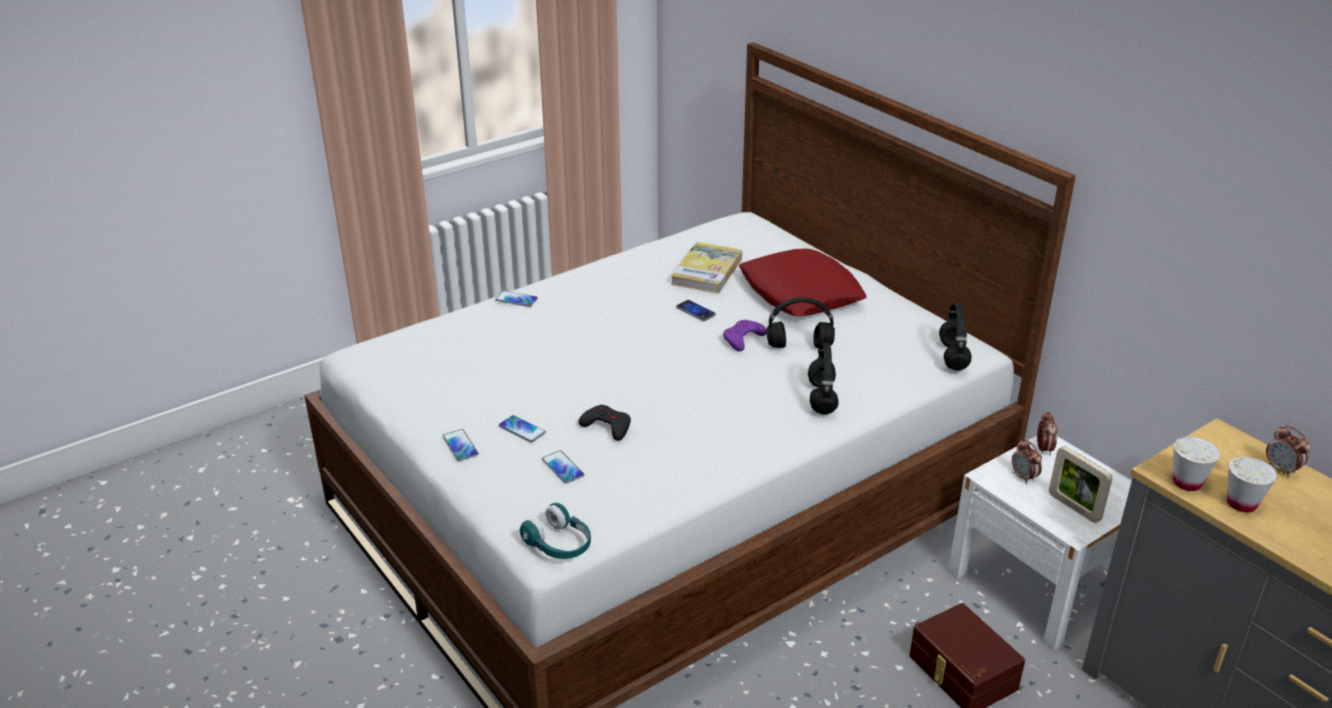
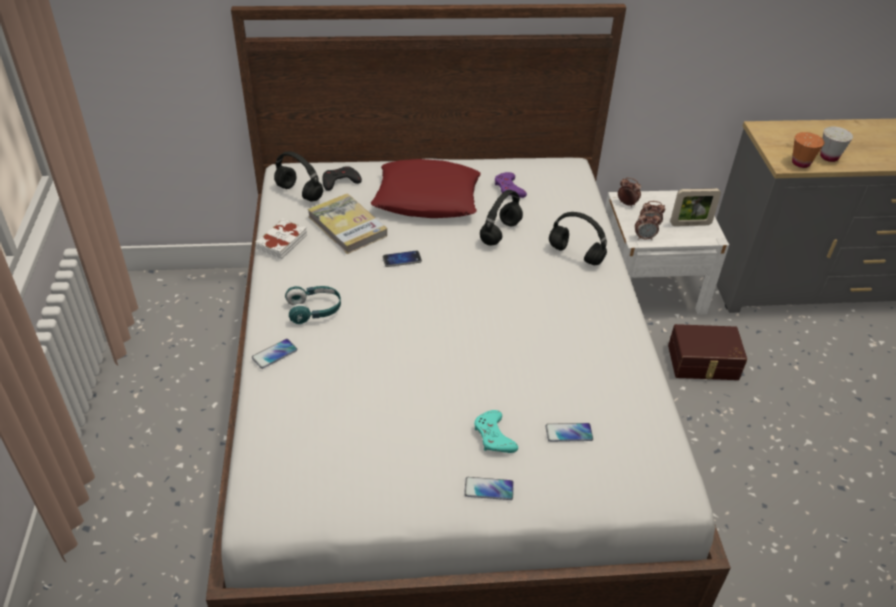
camera: 60 degrees left, 10 degrees up
(522, 429) = (494, 436): phone -> turquoise game controller
(559, 544) = (672, 478): turquoise headphones -> turquoise headphones (314, 310)
(607, 426) = (528, 381): black game controller -> black game controller (340, 181)
(648, 252) = (281, 242): none -> white book
(742, 339) = (464, 254): purple game controller -> purple game controller (509, 189)
(954, 357) = (572, 177): black headphones -> black headphones (300, 193)
(1187, 482) = (801, 163): white cup -> orange cup
(1281, 470) = (805, 129): alarm clock -> alarm clock (644, 238)

